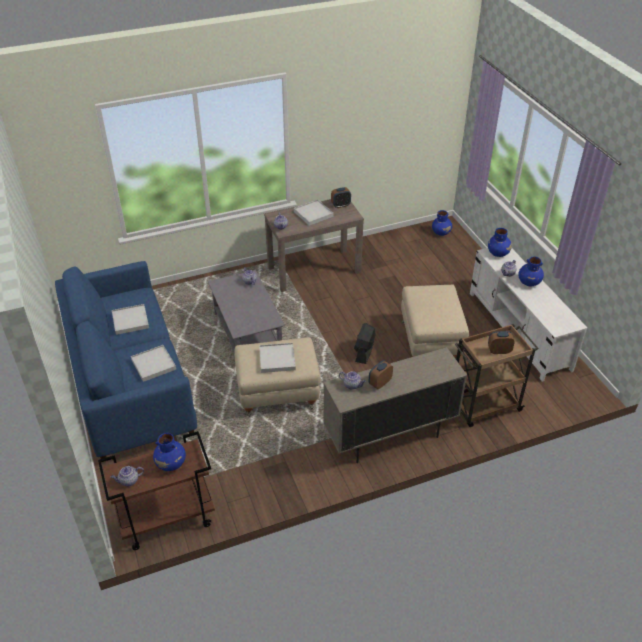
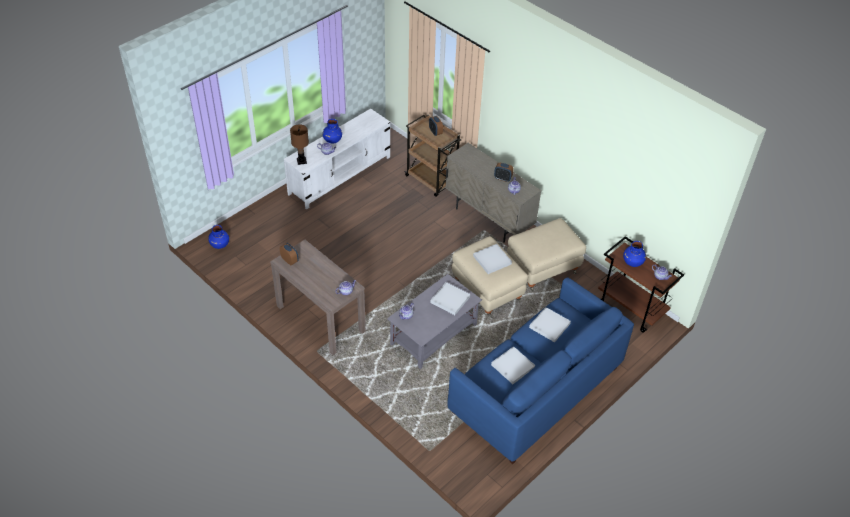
camera: 115 degrees left, 5 degrees up
(313, 214) = (313, 275): white tray -> white tray (450, 300)
(364, 352) = (412, 254): black fan -> none
(431, 341) = (378, 219): beige ottoman -> beige ottoman (542, 268)
(498, 253) = (301, 161): blue vase -> brown table lamp

